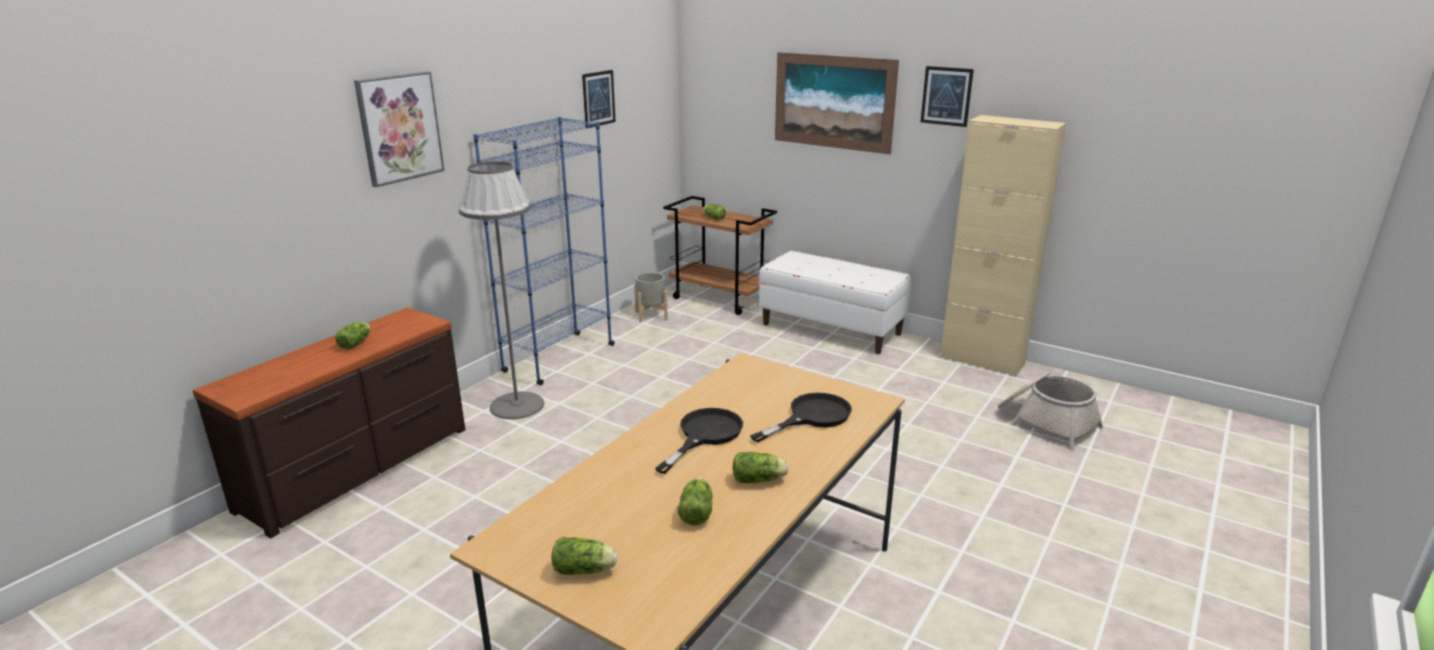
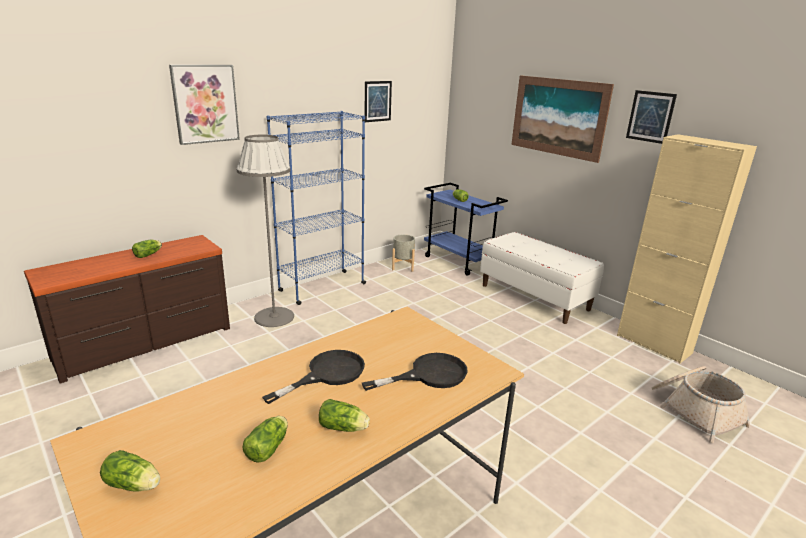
camera: 15 degrees right, 0 degrees up
(720, 299) = (459, 261): brown cart -> blue cart

